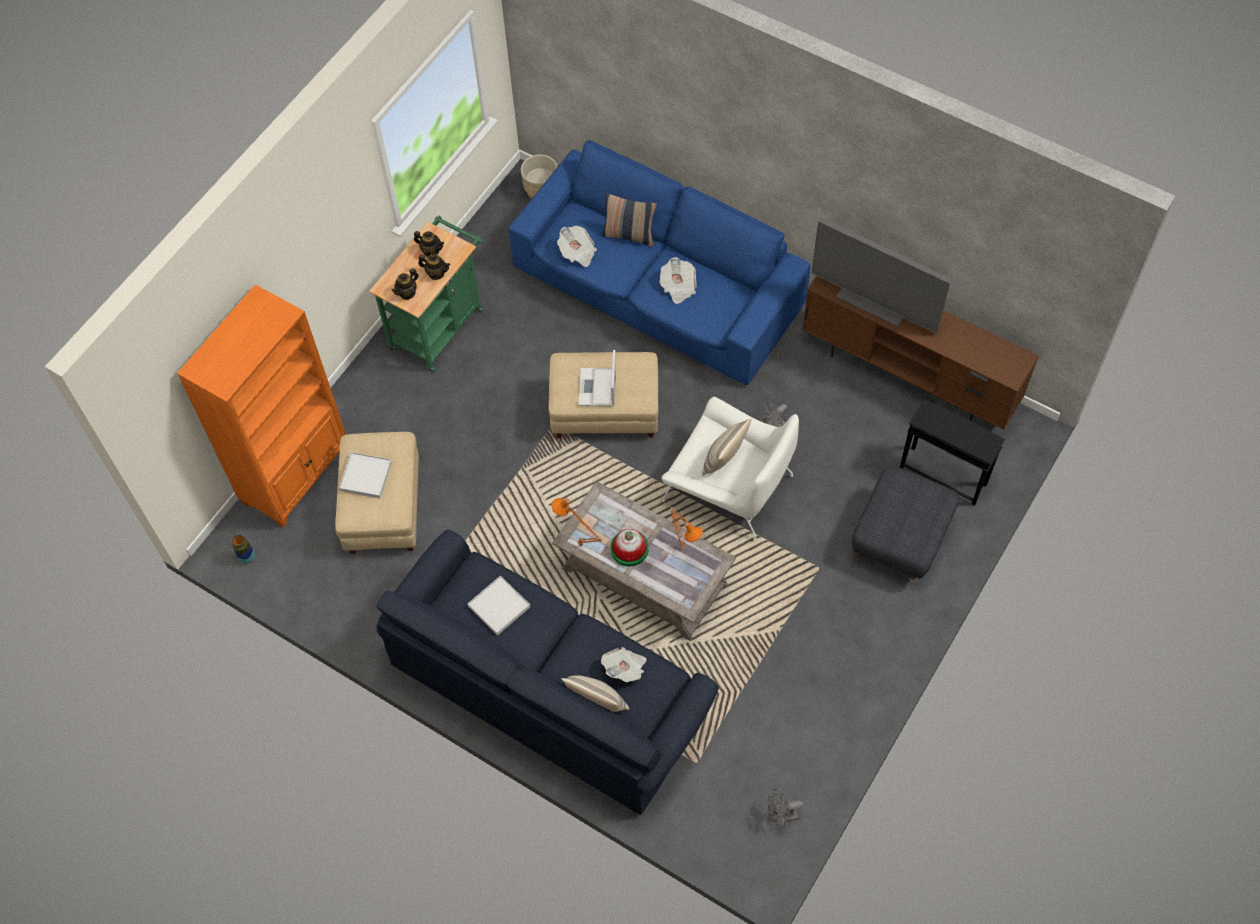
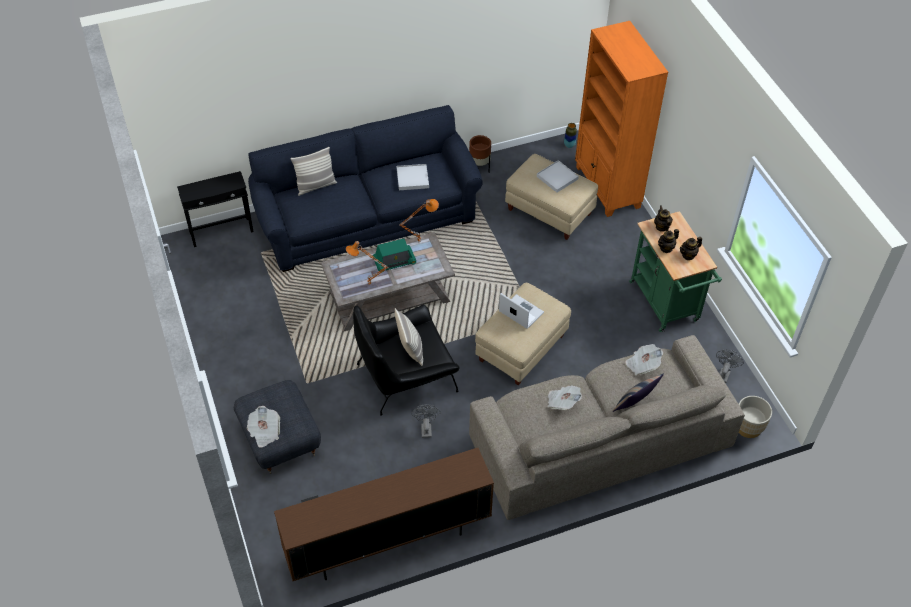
camera: 125 degrees right, 10 degrees down
(361, 630) = (479, 166): none -> brown planter
(625, 669) = (321, 207): newspaper -> newspaper (264, 432)
(629, 549) = (394, 261): hat -> radio
(657, 288) = (599, 440): blue sofa -> beige sofa
(729, 486) = (406, 376): white armchair -> black armchair
(781, 816) = (194, 268): grey fan -> grey fan (724, 373)
(875, 300) = (429, 481): television -> none
(943, 475) = (296, 500): black side table -> black side table (222, 232)

